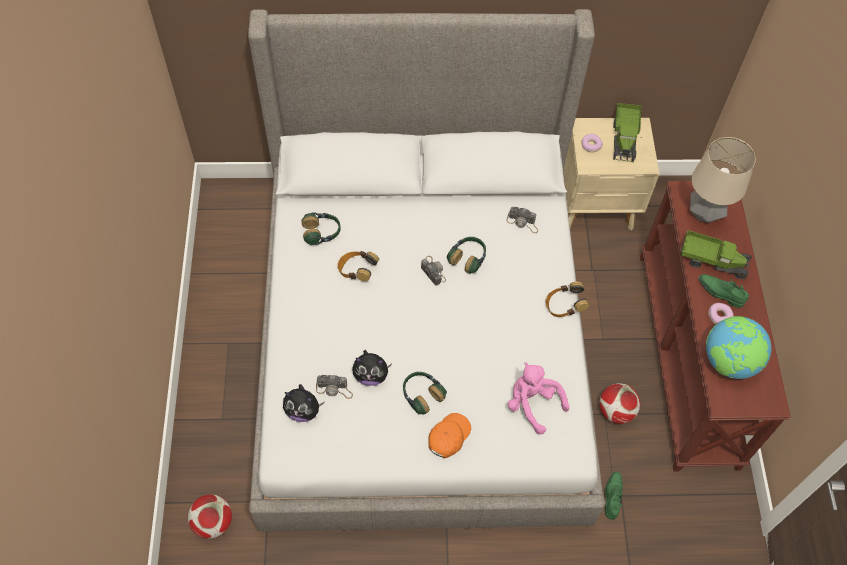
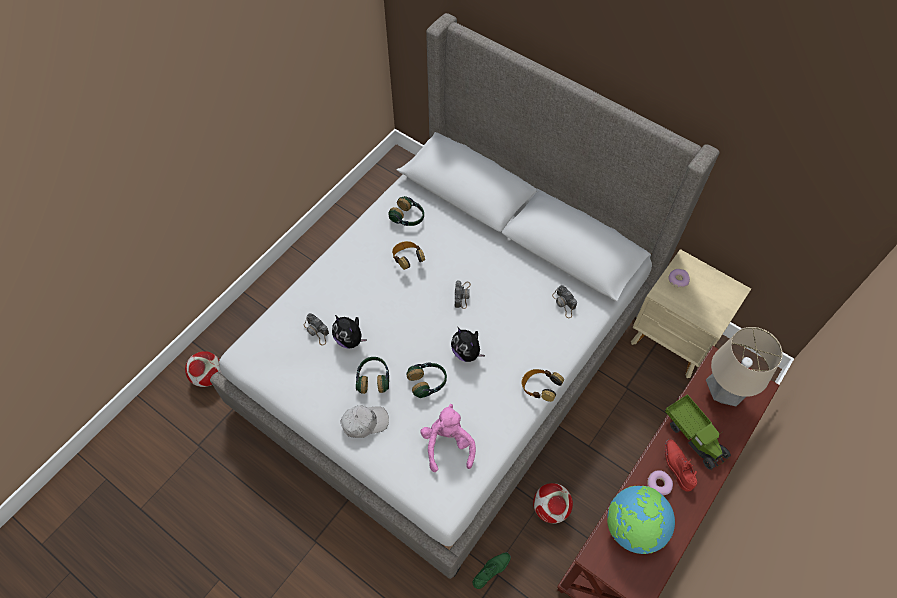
camera: 40 degrees right, 0 degrees up
(303, 410) = (284, 331): plush toy -> plush toy (467, 352)
(448, 437) = (364, 422): orange cap -> white cap
(468, 258) = (497, 303): headphones -> headphones (427, 382)
(624, 138) = (713, 292): toy truck -> none
(720, 293) = (677, 466): green shoe -> red shoe

